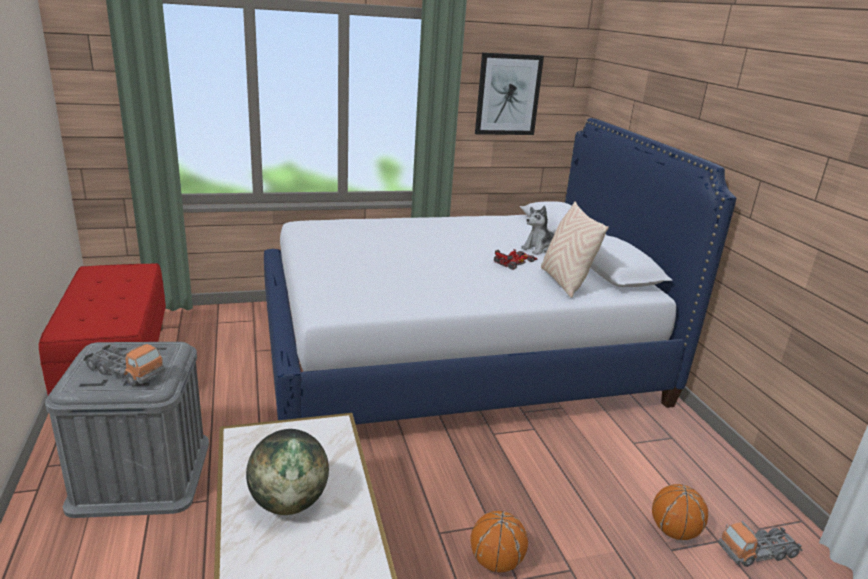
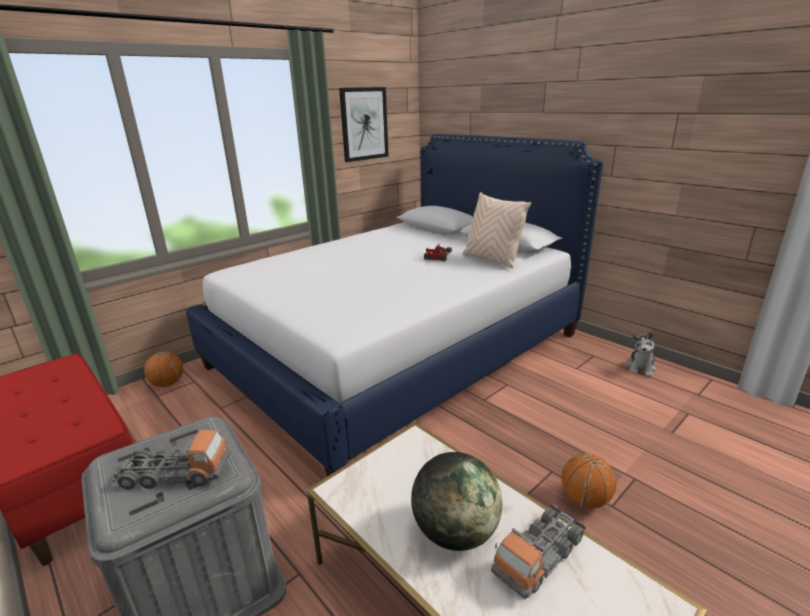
camera: 25 degrees left, 0 degrees up
(539, 249) = (443, 242): plush toy -> plush toy (641, 368)
(674, 532) = (660, 419): basketball -> basketball (168, 384)
(757, 552) = (713, 410): toy truck -> toy truck (539, 556)

